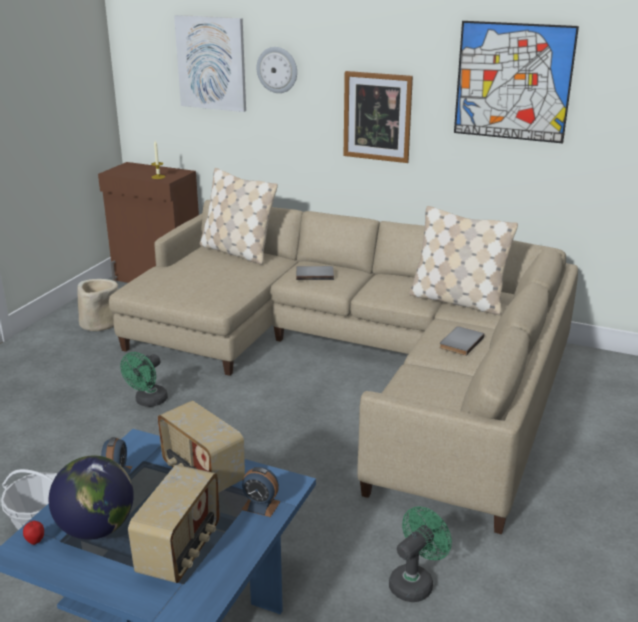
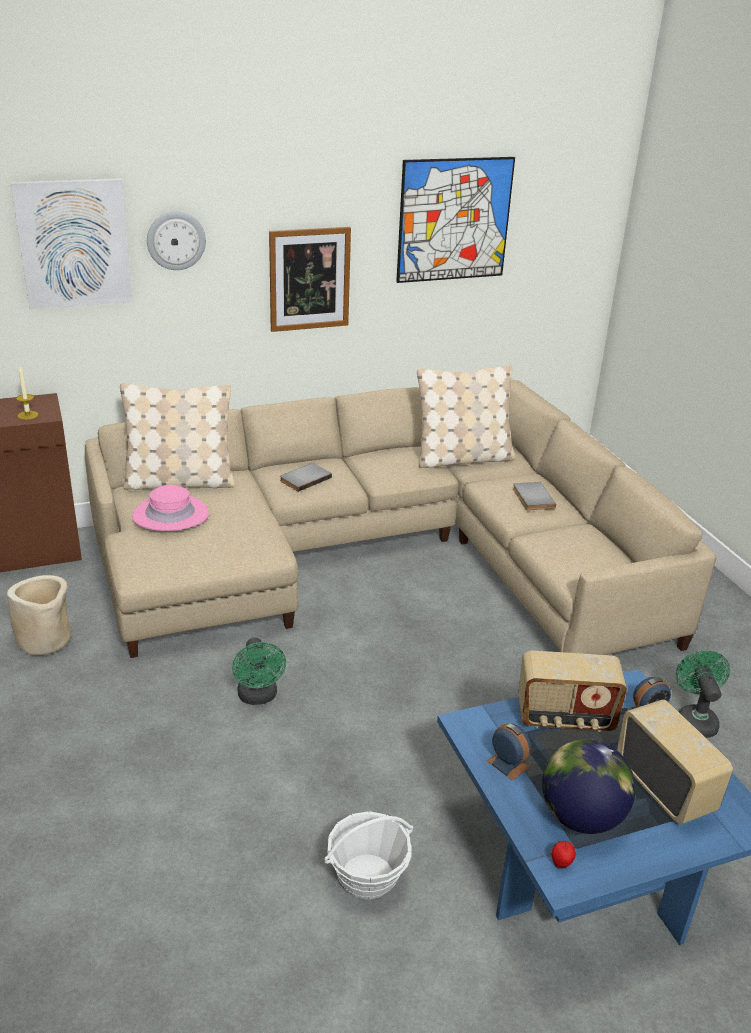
camera: 45 degrees left, 5 degrees up
(197, 266) = (170, 515): none -> pink hat

